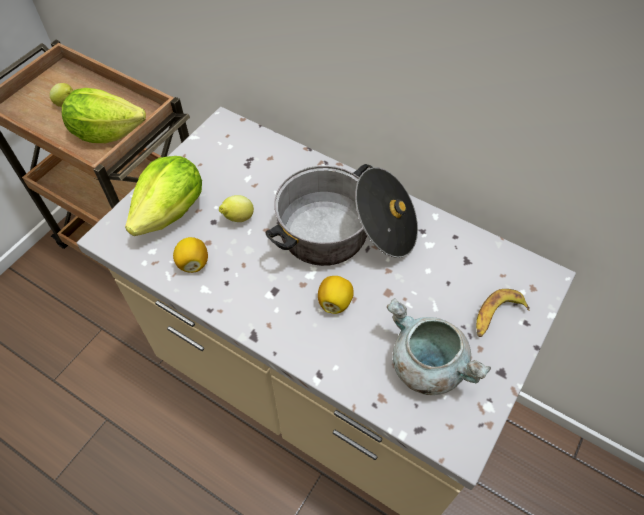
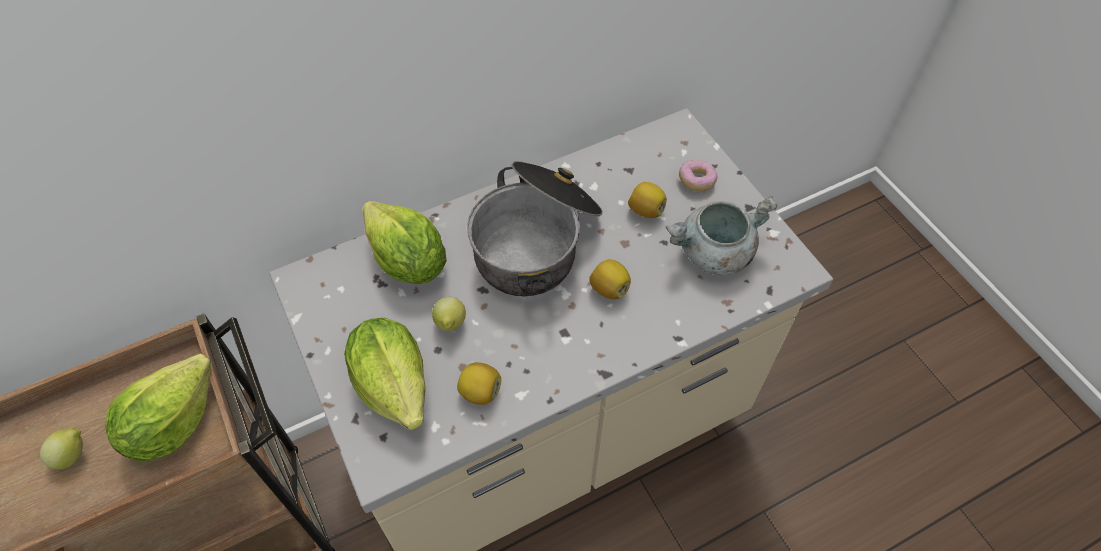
camera: 60 degrees left, 0 degrees up
(274, 168) = (407, 262): none -> lettuce
(433, 292) = (645, 210): none -> lemon
(496, 316) = (696, 181): banana -> donut

